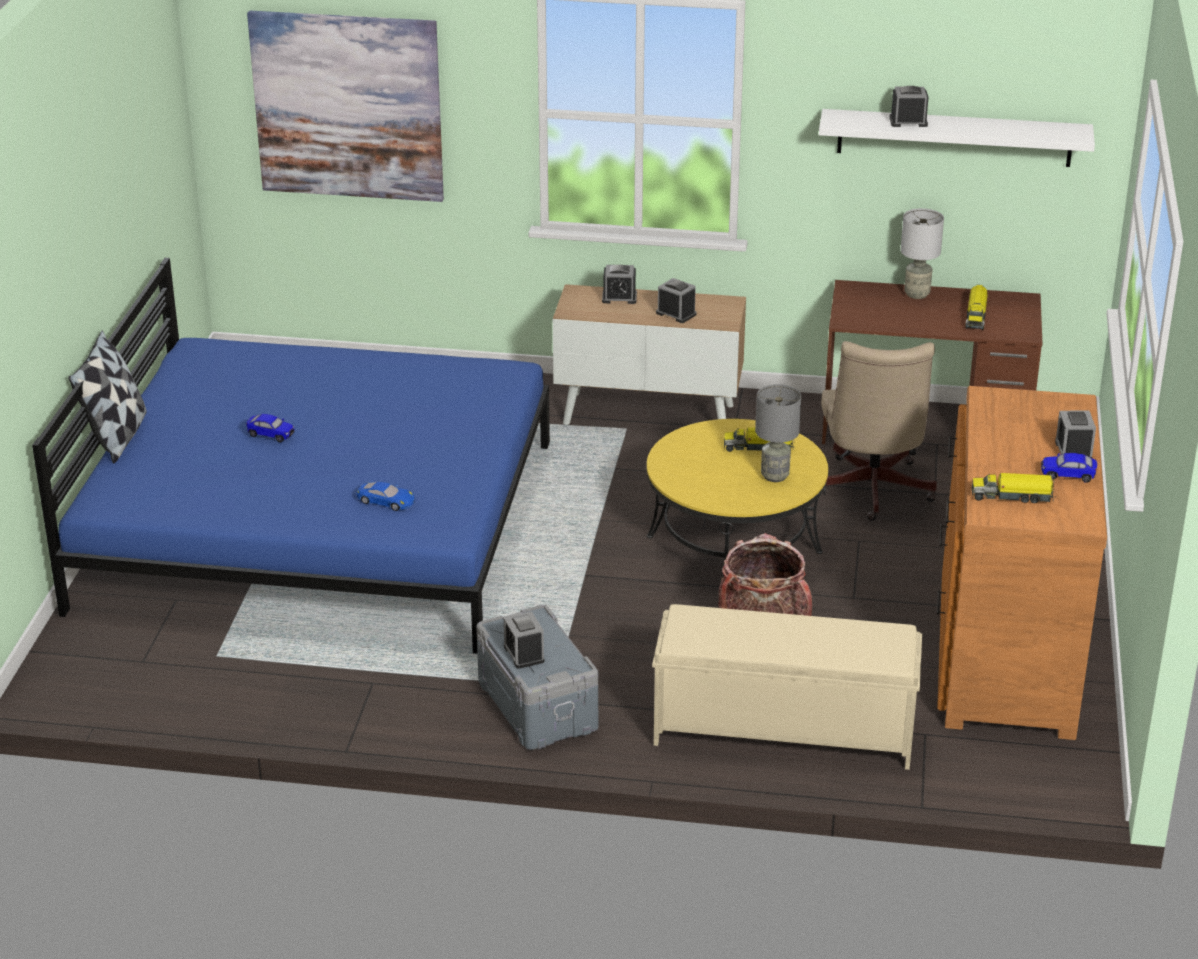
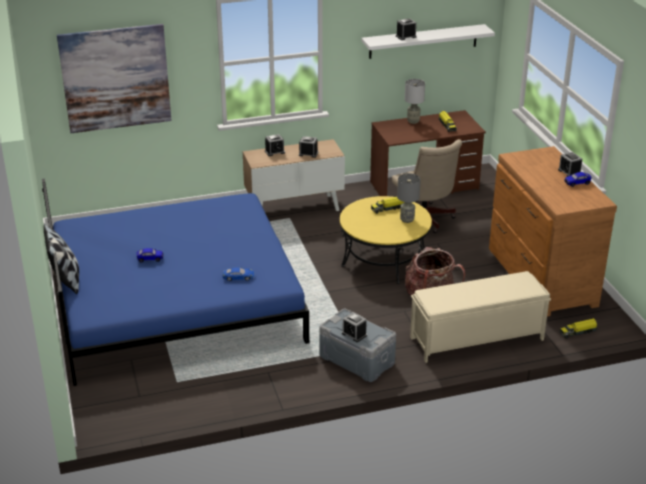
camera: 25 degrees left, 0 degrees up
(1012, 496) = (564, 198): toy truck -> toy truck (578, 332)

